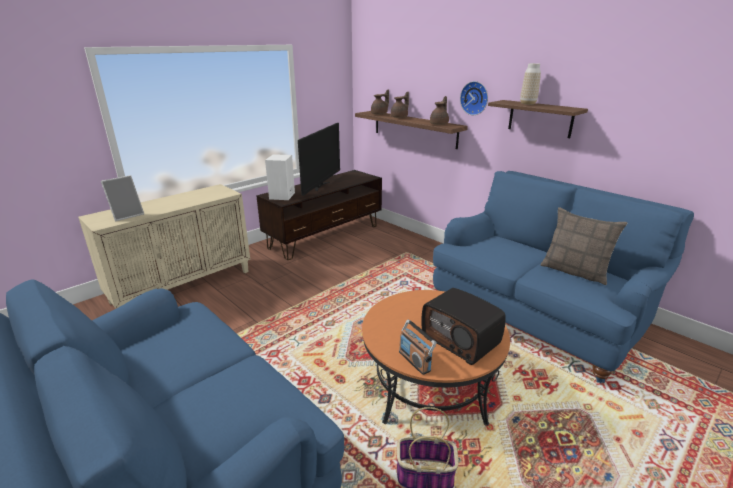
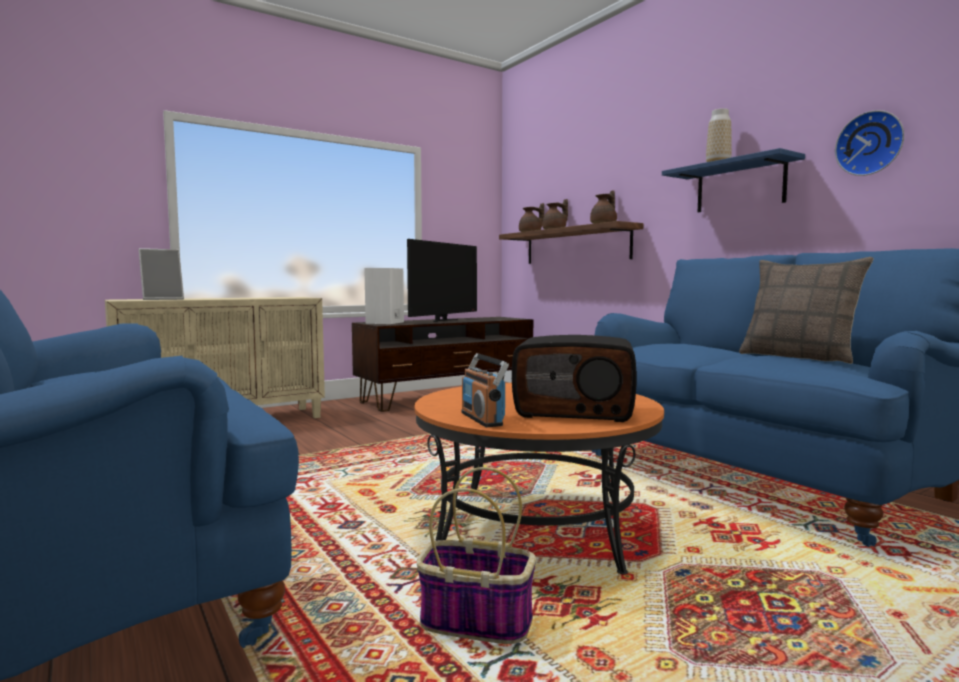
camera: 10 degrees right, 20 degrees down
(461, 340) = (575, 410): radio -> radio turned 45 degrees counterclockwise
(475, 98) = (650, 183): wall clock -> wall clock (870, 144)
(540, 118) = (740, 186): brown shelf -> blue shelf

